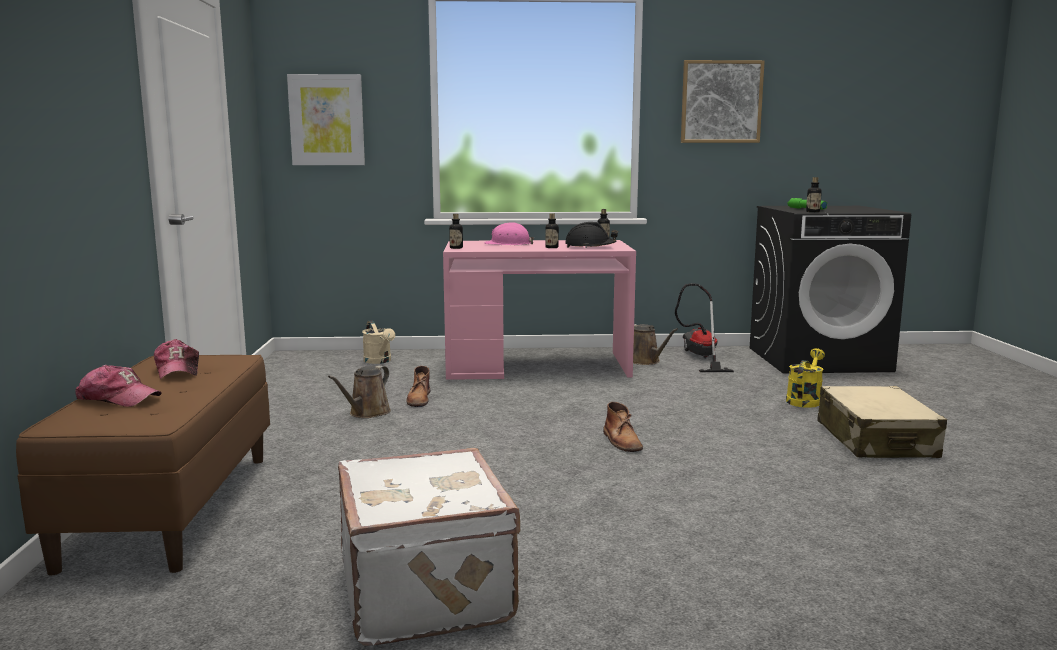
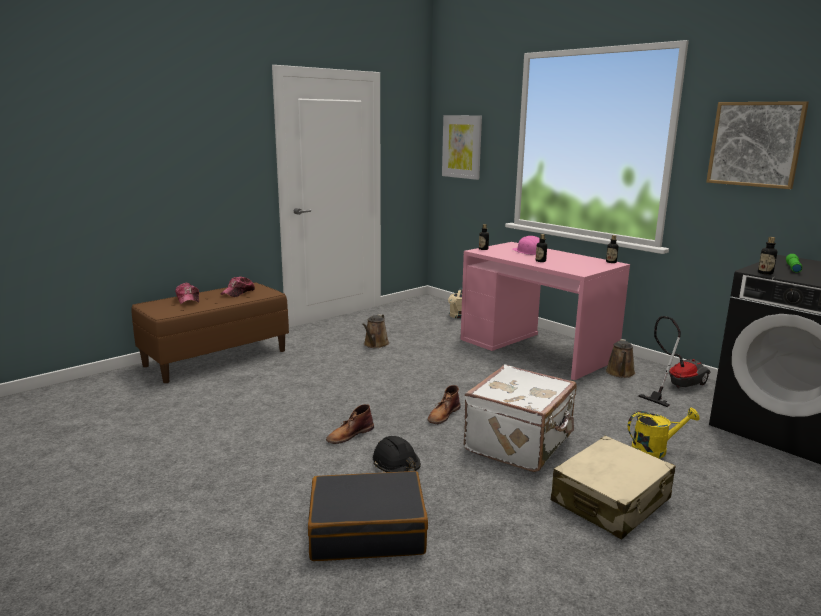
camera: 50 degrees right, 5 degrees up
(367, 413) = (375, 344): brown watering can -> brown watering can turned 60 degrees counterclockwise
(419, 399) = (417, 346): brown boot -> brown boot (349, 434)
(429, 590) = (194, 432): white suitcase -> white suitcase (520, 444)
(590, 247) = (568, 266): black hard hat -> black hard hat (396, 464)
(841, 550) = (367, 530): none -> black suitcase

